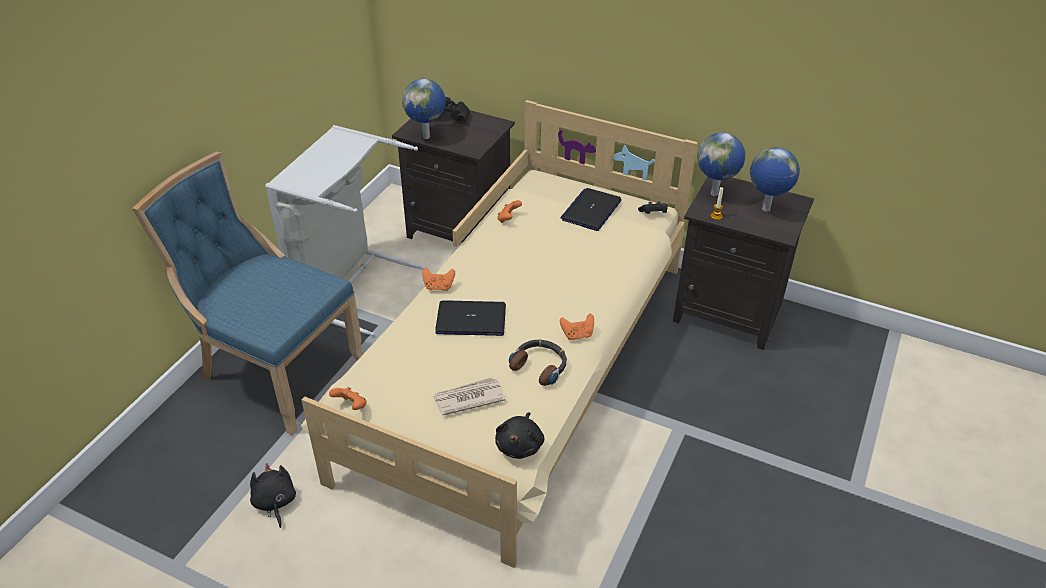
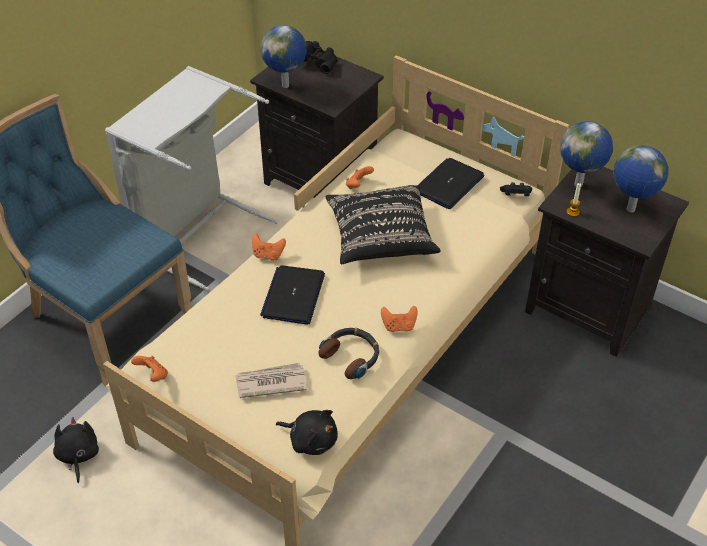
camera: 10 degrees right, 5 degrees up
(471, 319) = (293, 295): laptop -> laptop turned 90 degrees counterclockwise
(520, 445) = (311, 440): black plush toy -> black plush toy turned 90 degrees counterclockwise
(541, 261) = (380, 238): none -> black pillow

